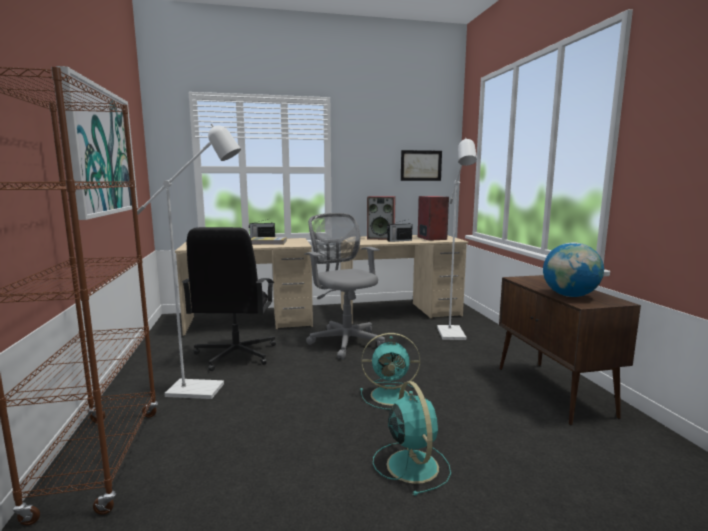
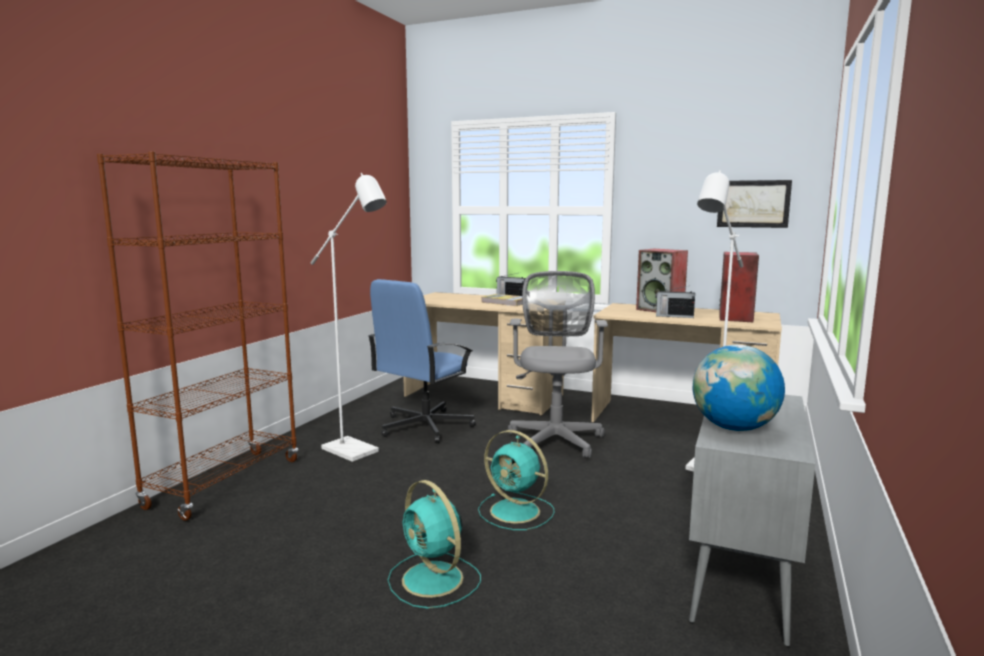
camera: 35 degrees right, 0 degrees up
(101, 151) = (316, 198): picture -> none
(235, 355) = (424, 427): black office chair -> blue office chair
(411, 464) = (434, 580): turquoise fan -> turquoise fan turned 120 degrees clockwise
(553, 392) = (741, 579): brown cabinet -> grey cabinet

